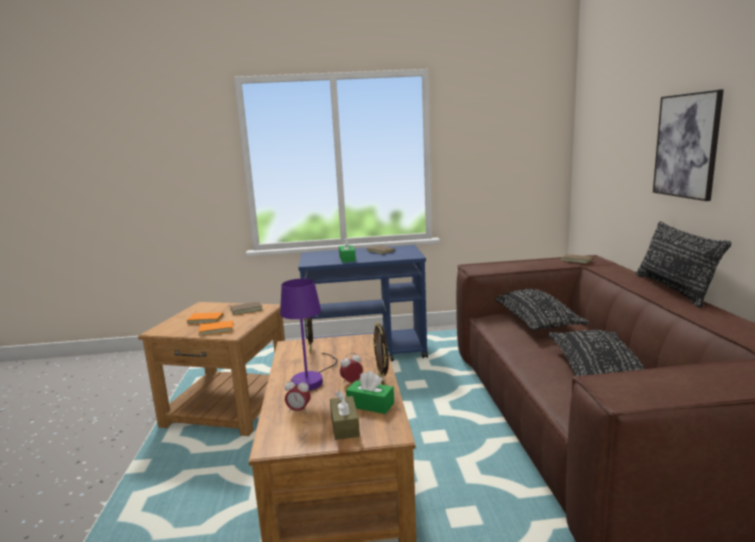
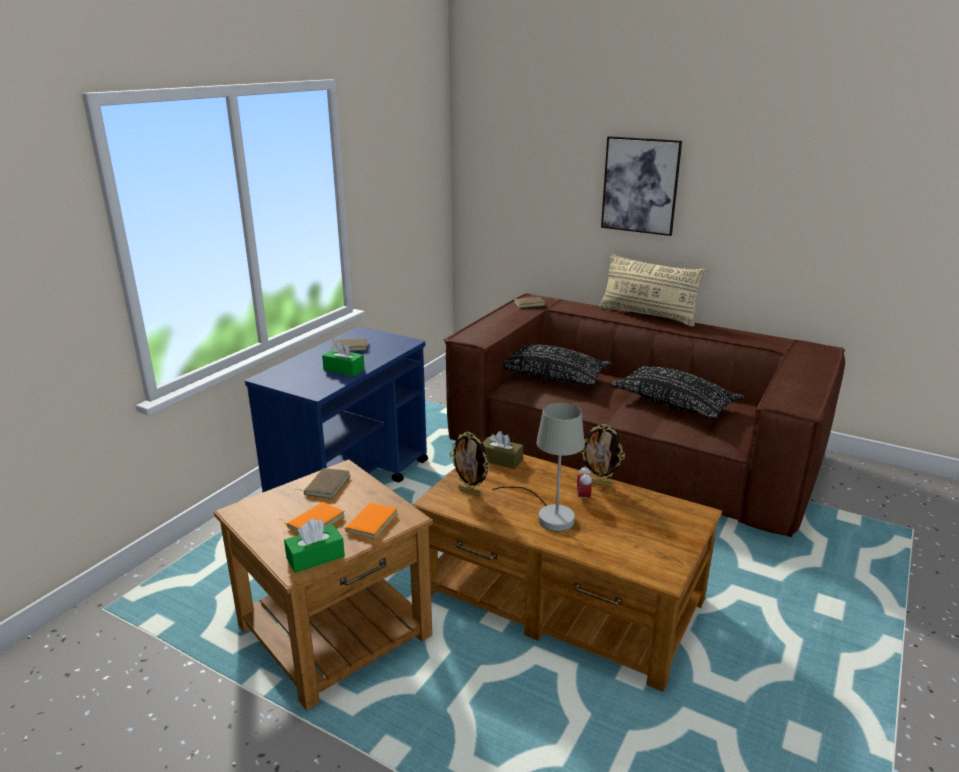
camera: 55 degrees left, 10 degrees up
(298, 410) = (610, 542): alarm clock -> none
(312, 379) = (548, 515): purple table lamp -> grey table lamp
(344, 426) = (664, 529): brown tissue box -> brown tissue box (501, 460)
(370, 405) = (639, 504): green tissue box -> green tissue box (315, 557)
(673, 289) = (647, 315): black pillow -> beige pillow

